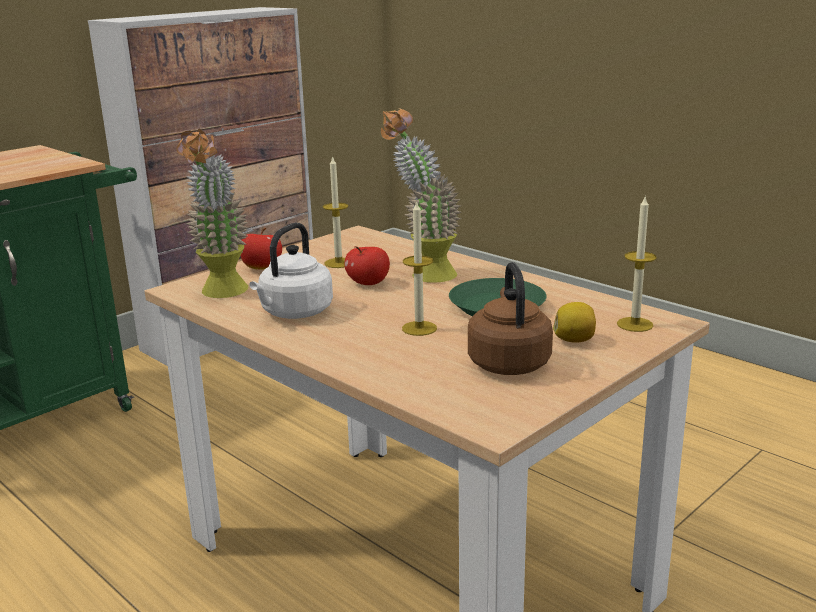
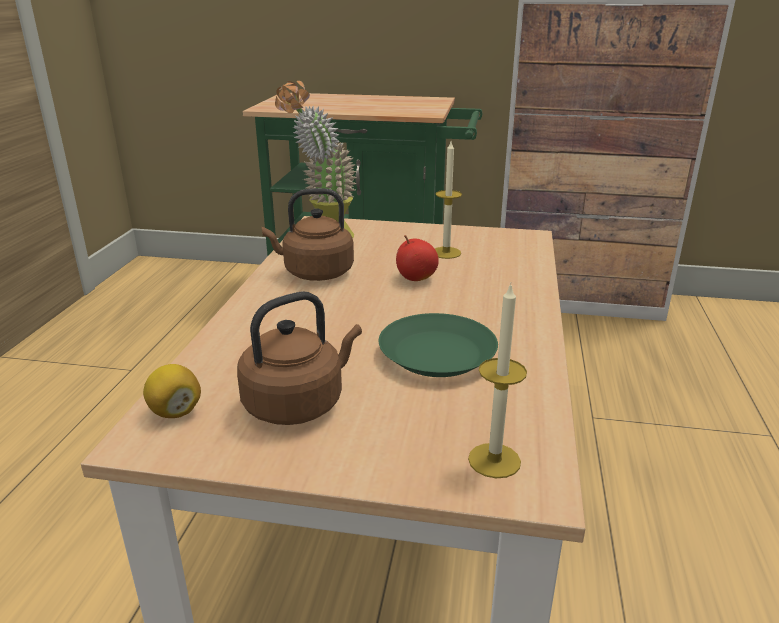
camera: 55 degrees right, 5 degrees up
(262, 268) = (392, 232): apple -> none
(294, 313) = (314, 273): white kettle -> brown kettle
(419, 328) = (337, 332): candle -> none
(423, 274) = (473, 293): potted plant -> none
(574, 340) = (397, 428): lemon -> lemon (175, 411)

